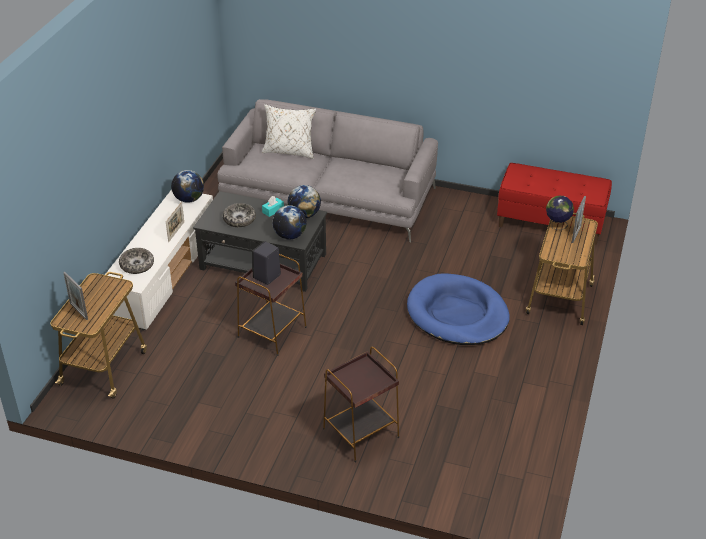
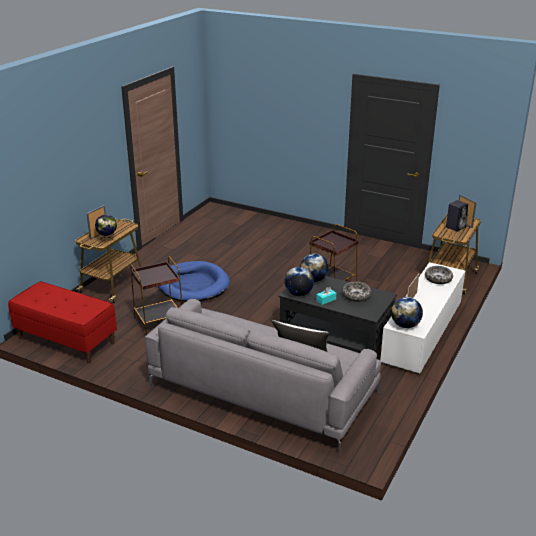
camera: 170 degrees left, 10 degrees down
(266, 277) = (335, 244): black speaker -> black speaker (455, 227)
(360, 433) = (284, 238): brown side table -> brown side table (159, 322)

